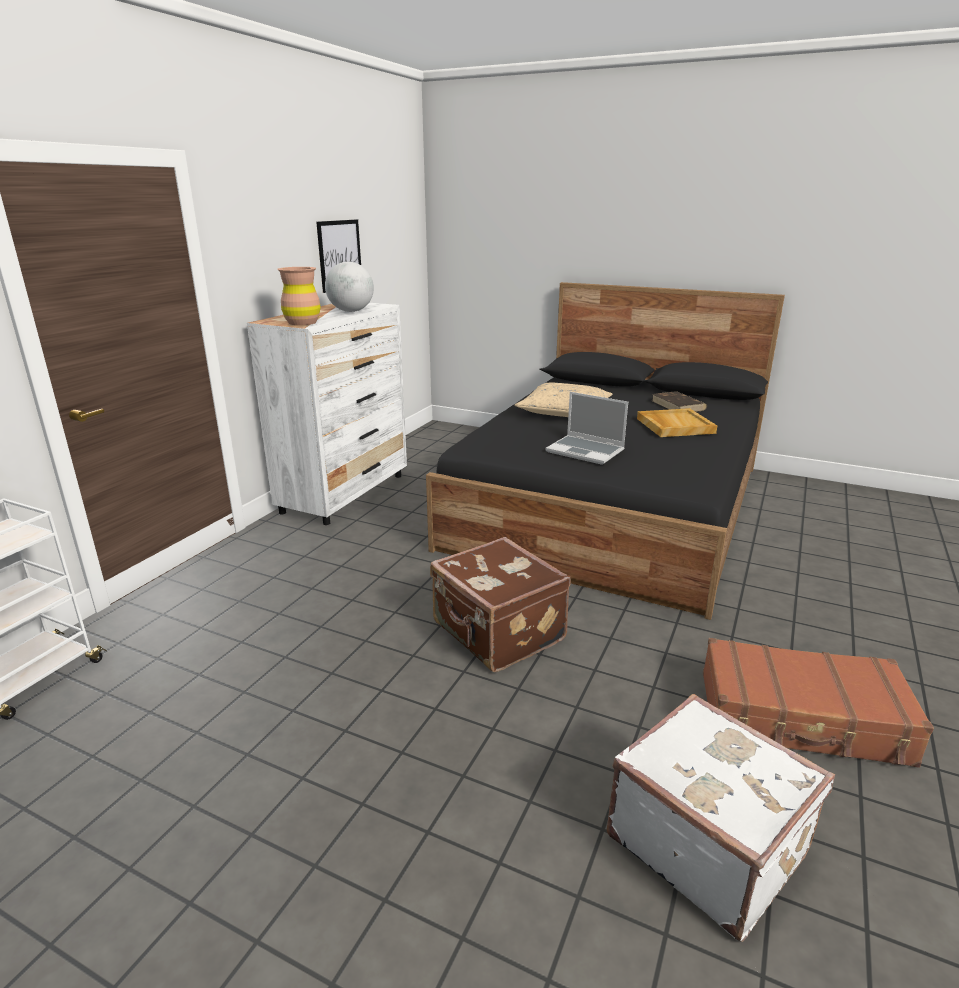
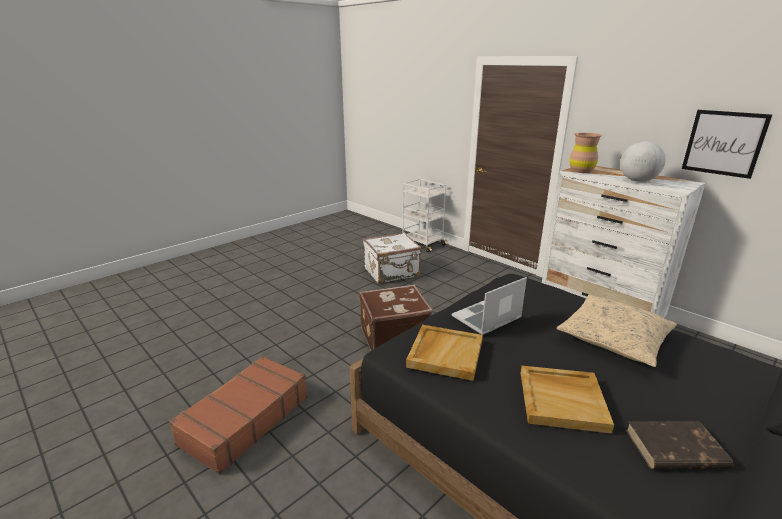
camera: 110 degrees right, 0 degrees up
(674, 462) = (445, 353): none -> beige tray
(707, 842) = (228, 352): white suitcase -> white suitcase (392, 273)

